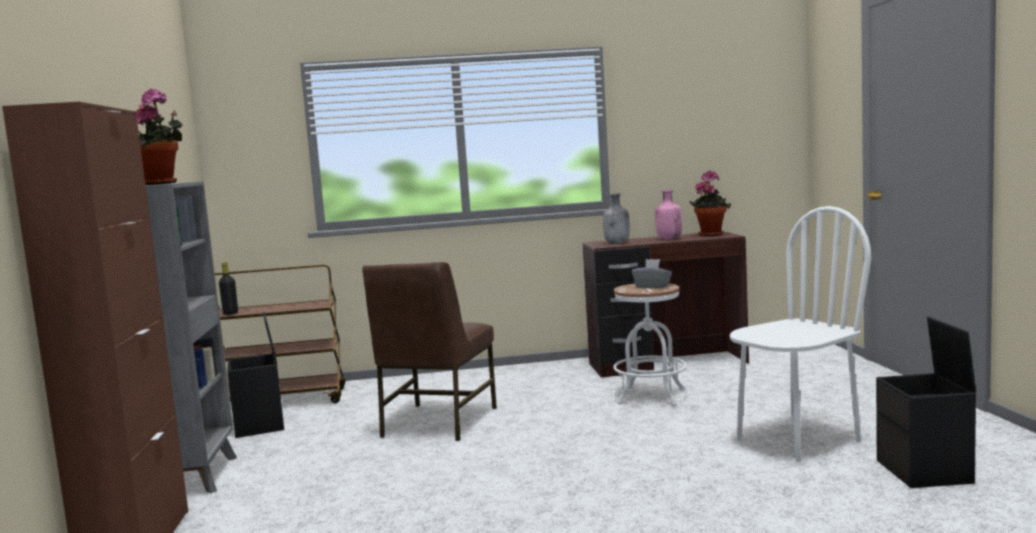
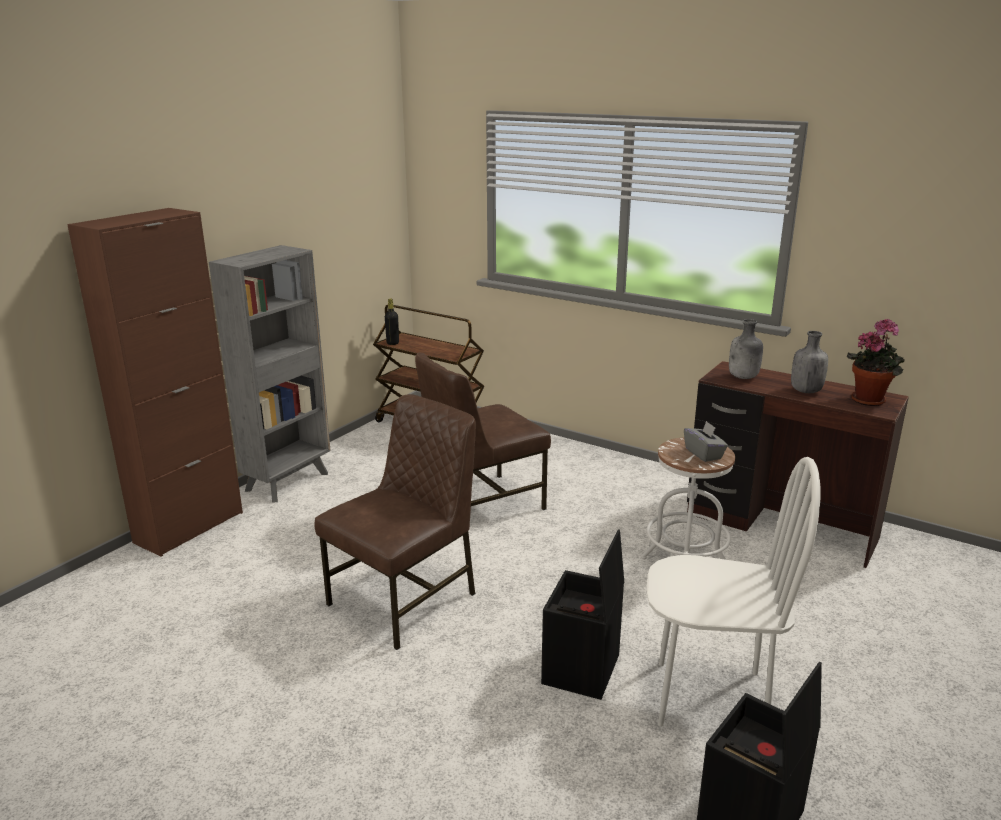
camera: 40 degrees right, 15 degrees up
(161, 184) = (253, 259): potted plant -> none
(260, 426) = (382, 447): black storage box -> black storage box (582, 670)
(492, 488) = (405, 599): none -> brown chair
(668, 239) = (805, 391): pink bottle -> grey bottle

